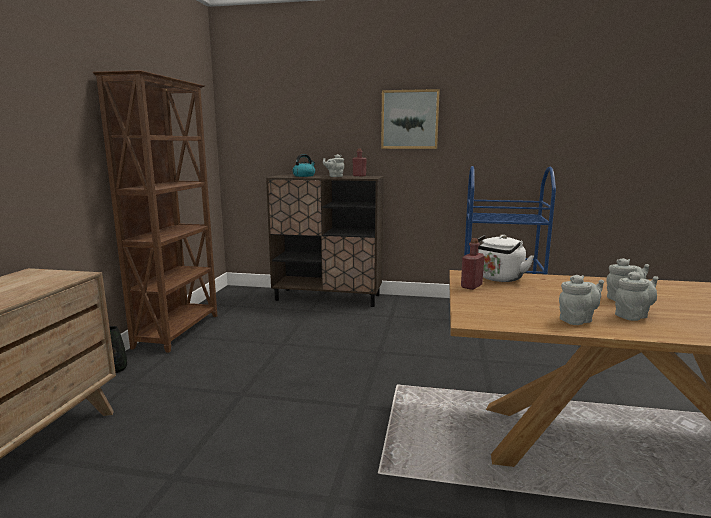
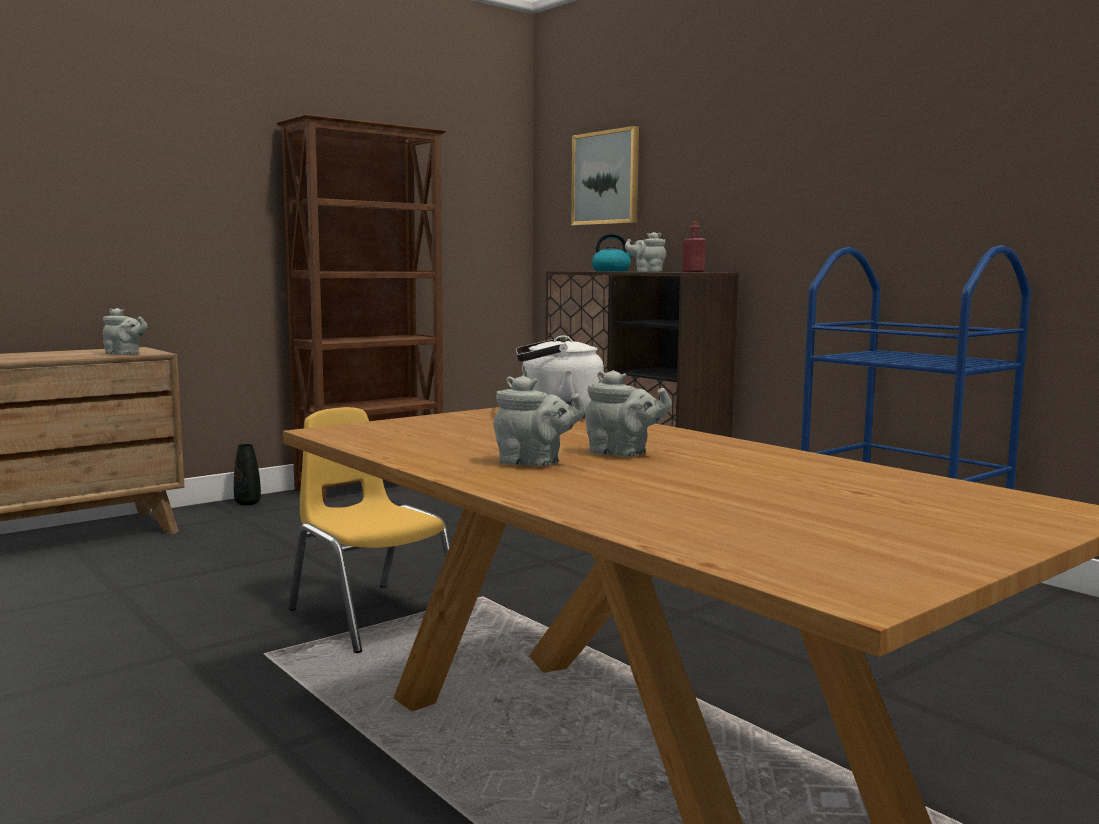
camera: 40 degrees right, 5 degrees down
(374, 419) = (373, 616): none -> yellow chair
(409, 119) = (783, 163): picture -> picture (606, 178)
(471, 286) = (480, 414): red bottle -> none
(577, 320) = (440, 451): grey teapot -> grey teapot (125, 354)

